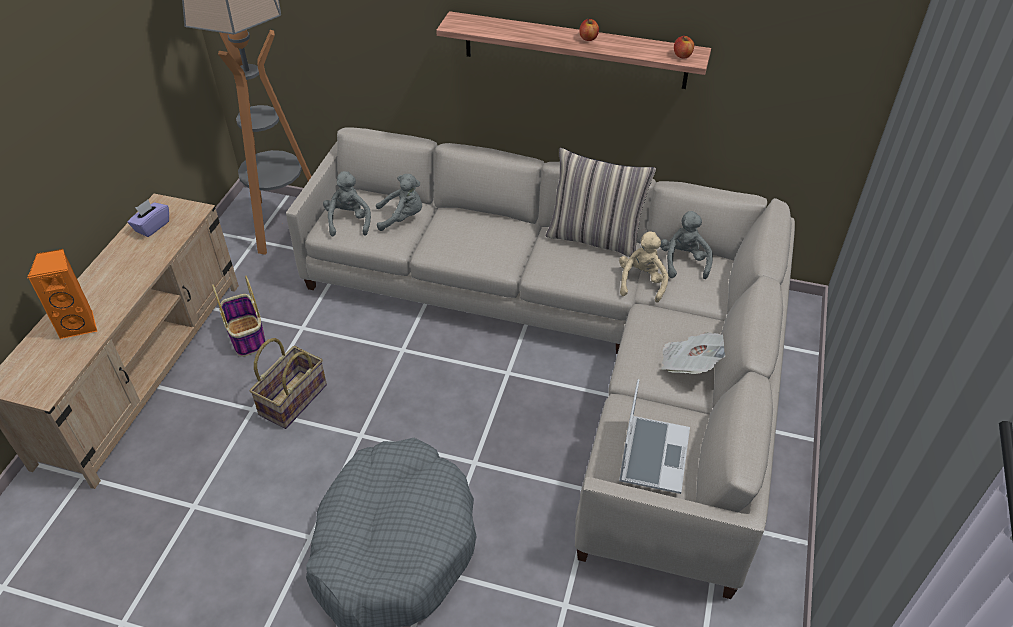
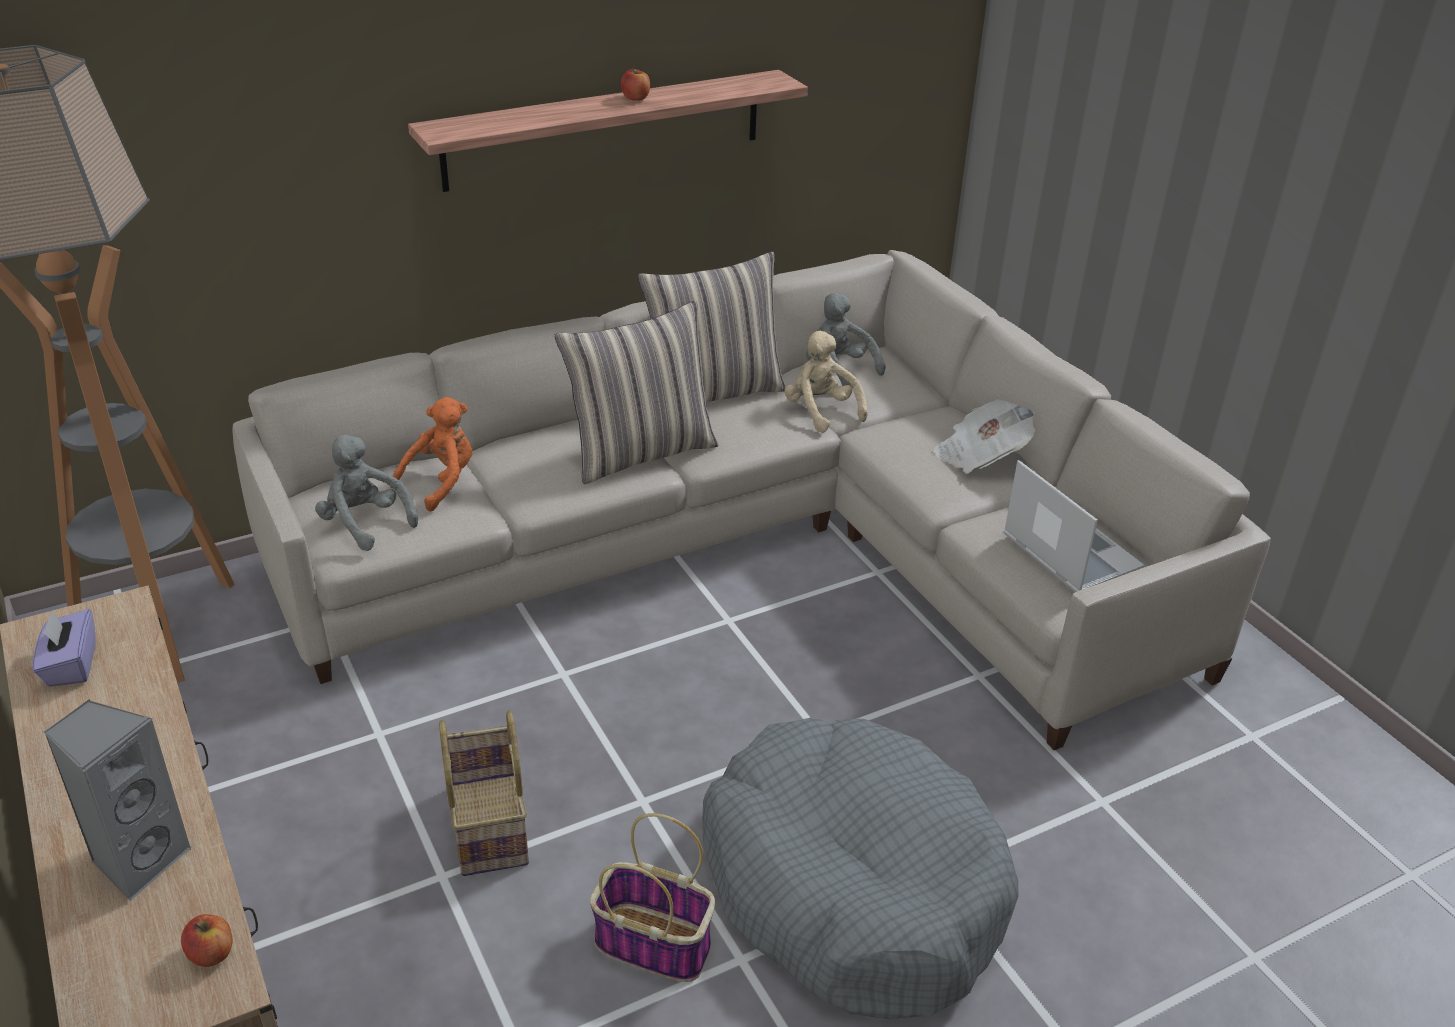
camera: 45 degrees left, 10 degrees down
(79, 324) = (139, 859): orange speaker -> grey speaker
(247, 336) = (302, 796): basket -> basket (655, 944)
(402, 217) = (441, 482): grey plush toy -> orange plush toy
(512, 253) = (641, 452): none -> pillow
(682, 55) = (764, 83): apple -> apple (211, 953)

